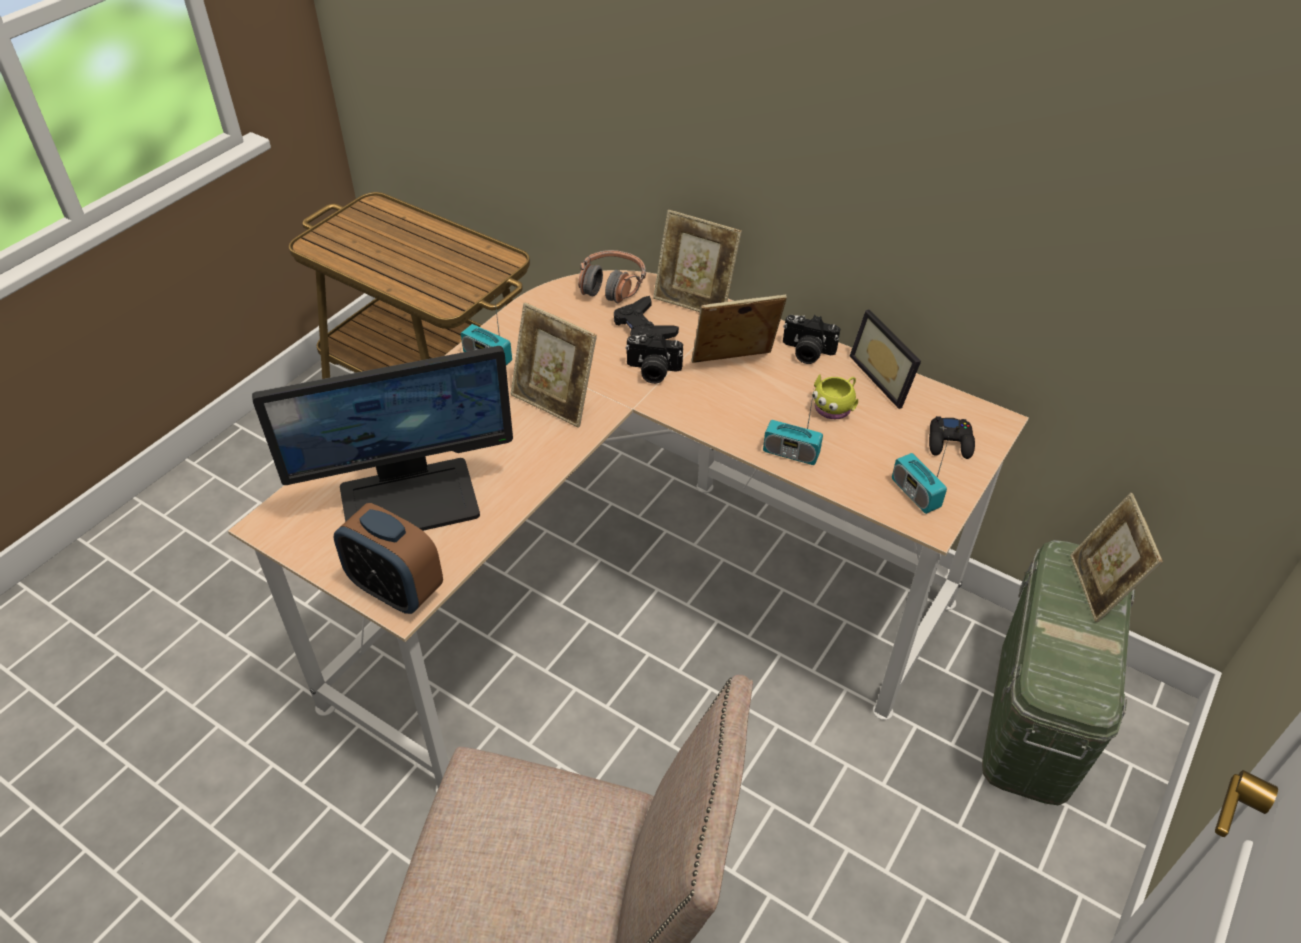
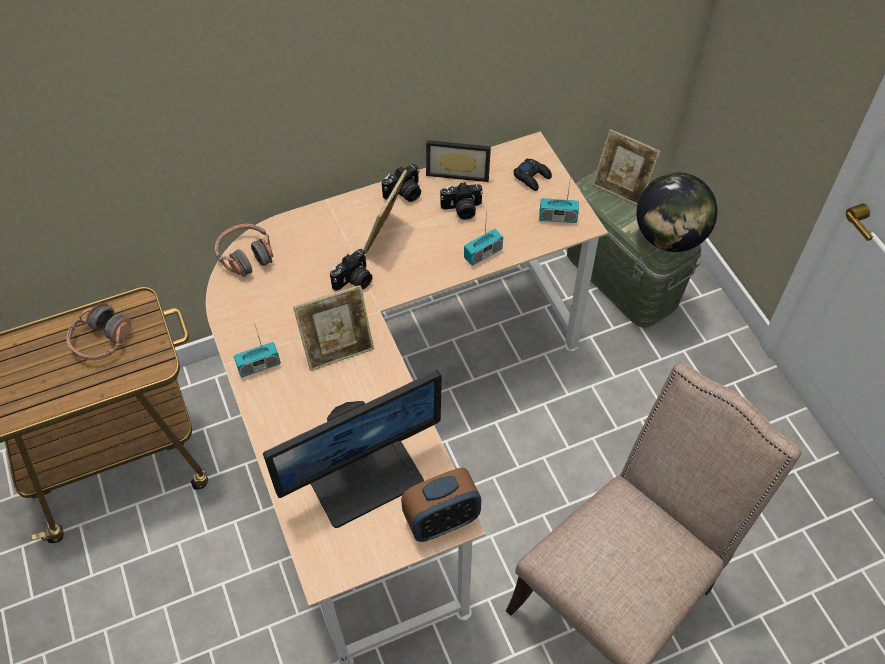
camera: 55 degrees left, 10 degrees up
(410, 499) = (365, 477): monitor -> monitor turned 45 degrees clockwise
(447, 260) = (102, 340): none -> headphones
(643, 328) = (307, 262): black game controller -> none
(694, 301) = (304, 220): picture frame -> none
(835, 406) = (462, 209): yellow mug -> camera
(1082, 679) = (669, 237): none -> globe

